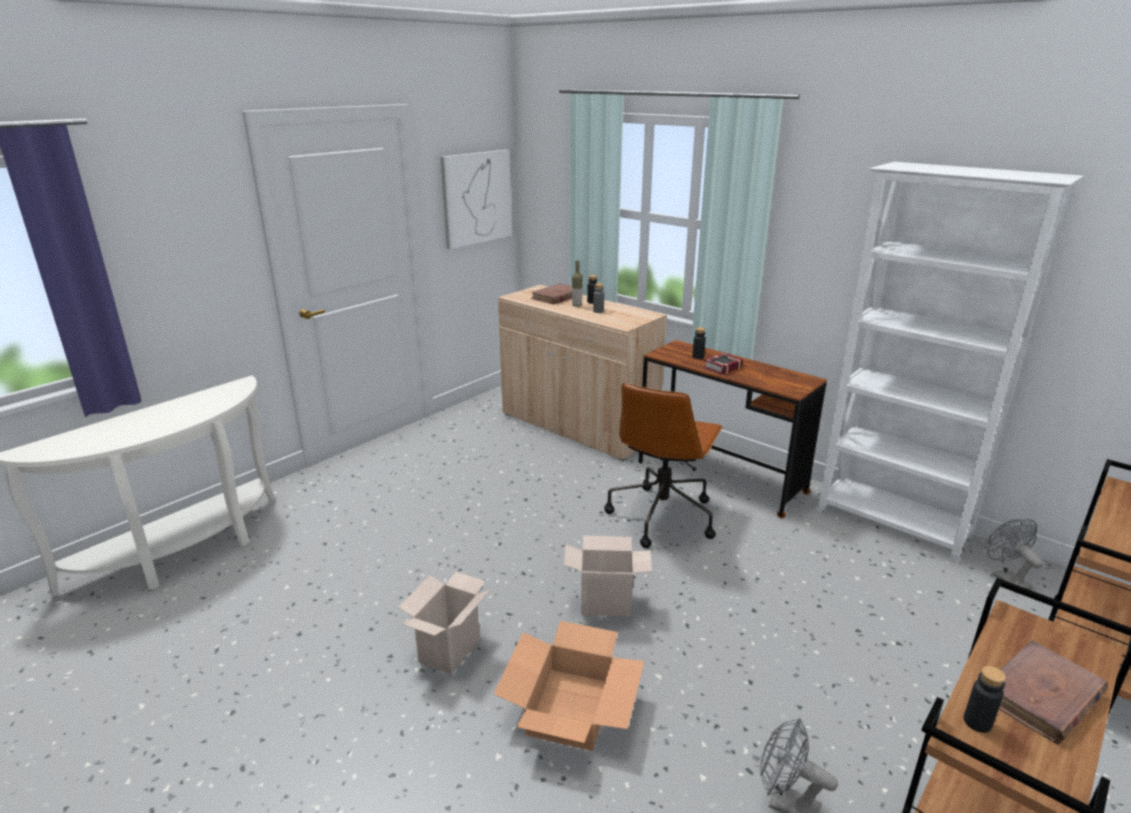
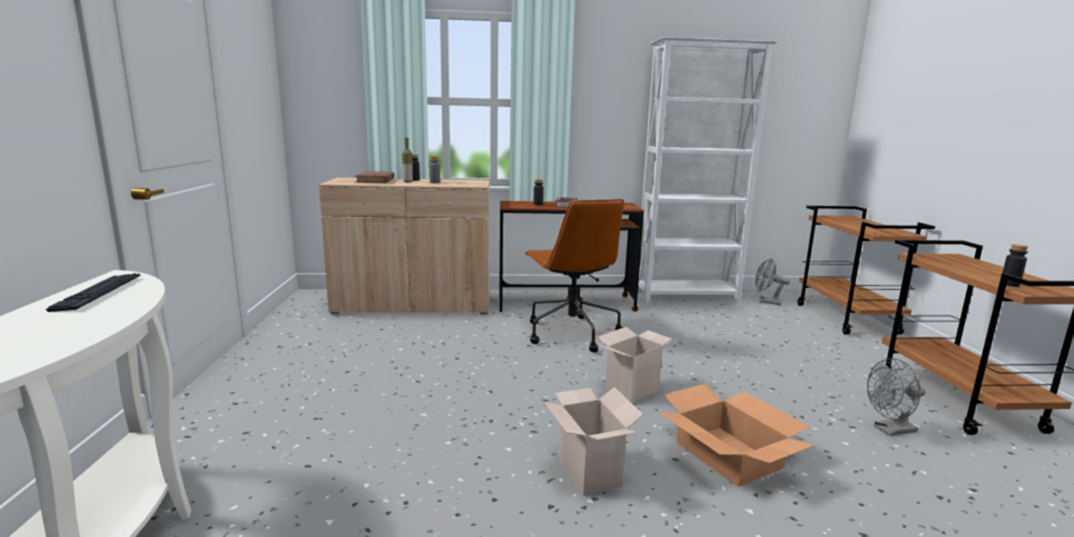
camera: 45 degrees left, 10 degrees down
(211, 397) = (98, 293): none -> keyboard
(476, 198) = (258, 88): picture -> none
(1041, 696) = (992, 271): brown book -> none

